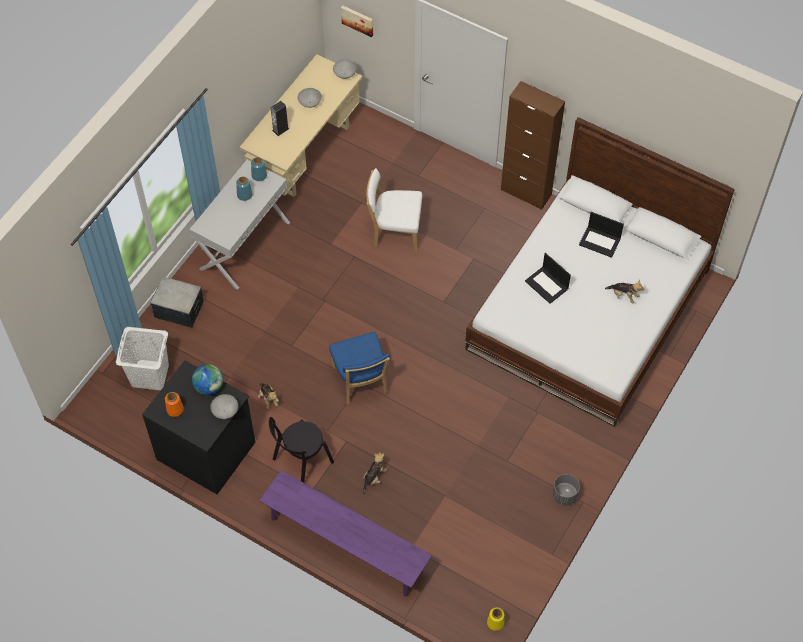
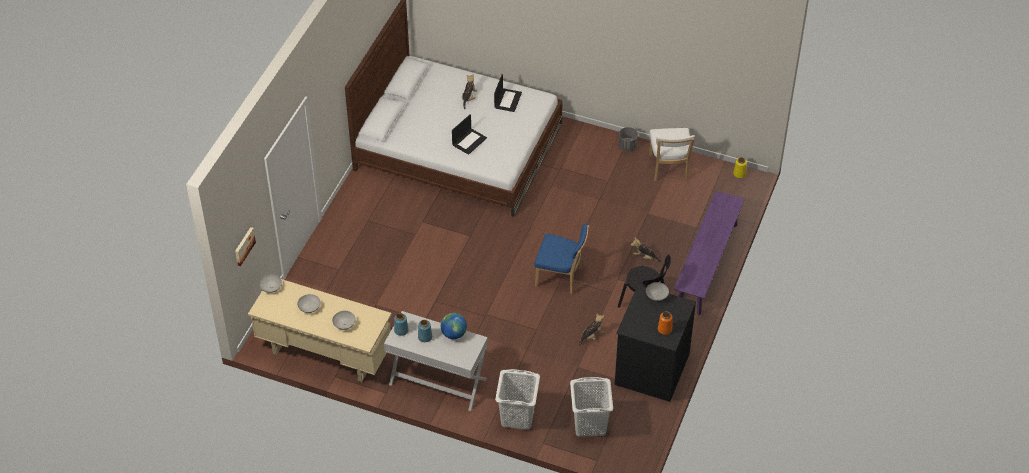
camera: 100 degrees left, 10 degrees down
(179, 309) = (517, 417): storage box -> white laundry basket
(209, 387) = (637, 311): globe -> globe (454, 334)
(280, 129) = (344, 324): speaker -> grey bowl
(361, 382) = (561, 277): blue chair -> blue chair turned 45 degrees clockwise
(394, 232) = (404, 277): white chair -> white chair (669, 169)
(526, 192) = (347, 195): brown cabinet -> none
(600, 241) = (419, 115): laptop -> laptop (507, 100)

